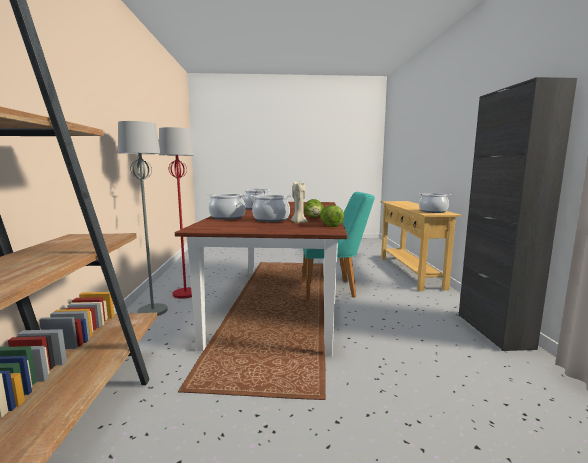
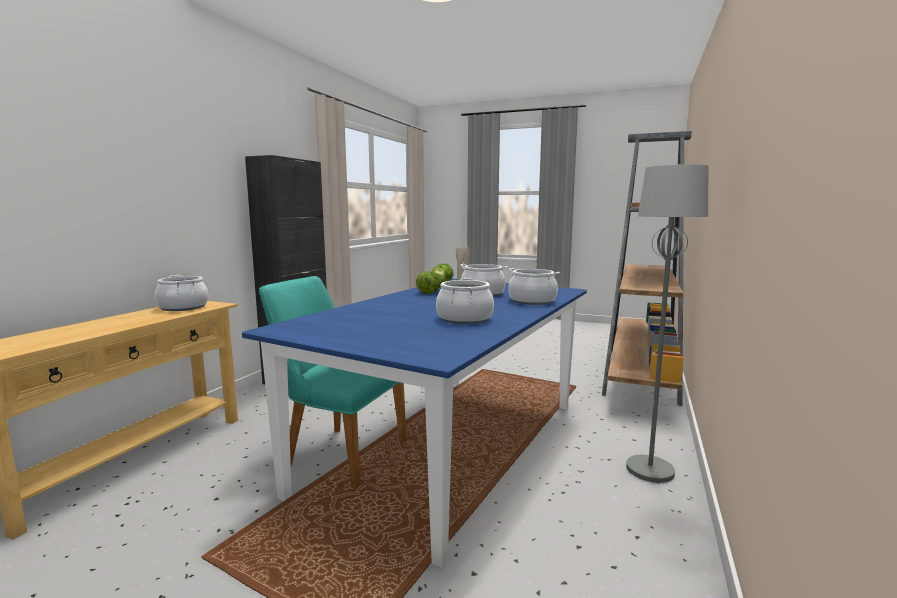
camera: 155 degrees left, 0 degrees up
(185, 294) = (611, 506): red floor lamp -> none
(278, 302) = (450, 445): brown dining table -> blue dining table

